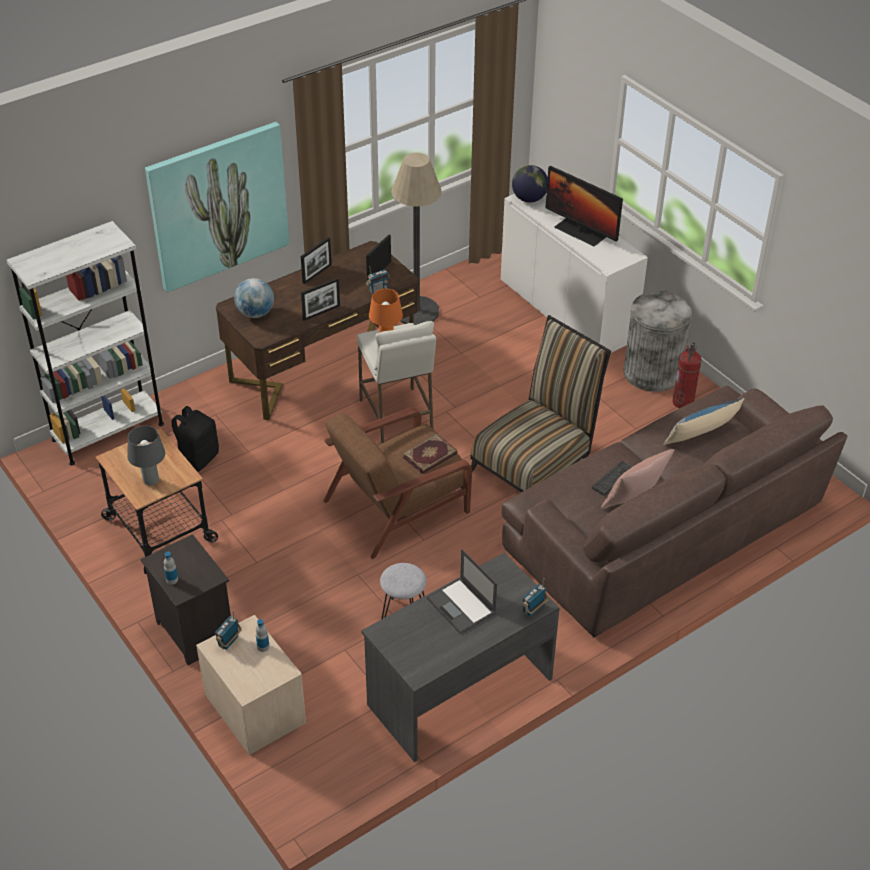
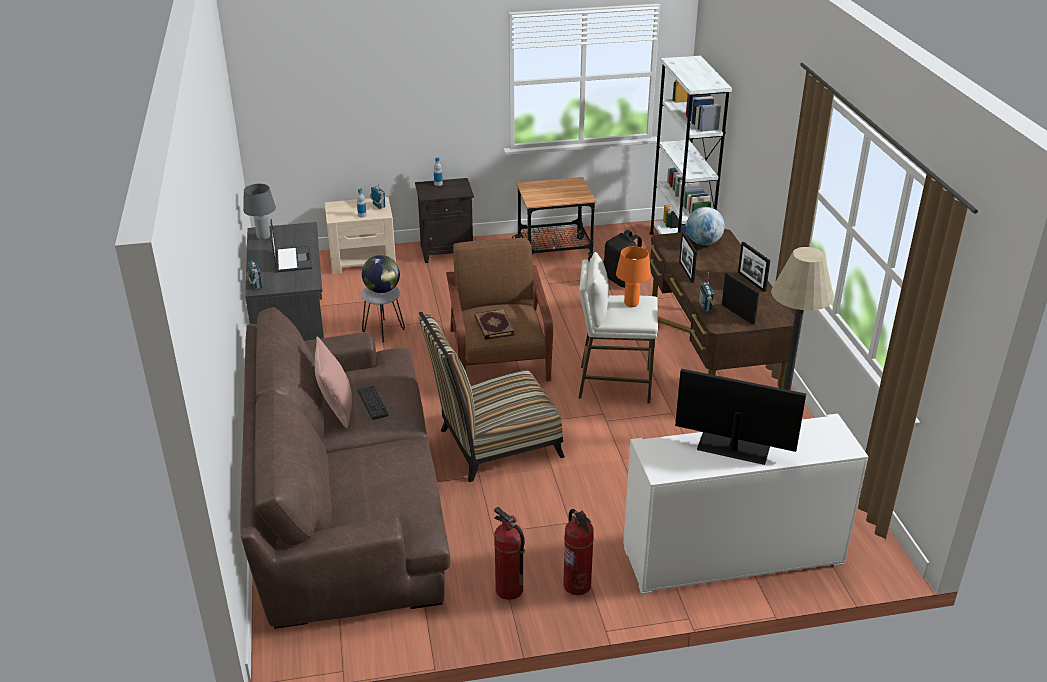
camera: 115 degrees right, 10 degrees down
(151, 481) = (539, 190): grey table lamp -> grey table lamp (263, 237)
(218, 205) = (769, 153): picture -> none
(462, 606) = (292, 259): laptop -> laptop turned 90 degrees clockwise
(529, 199) = (827, 430): globe -> globe (382, 290)
(535, 463) = (493, 445): chair -> chair turned 90 degrees clockwise
(580, 232) = (733, 448): monitor -> monitor turned 45 degrees clockwise
(652, 372) = (577, 585): grey trash can -> fire extinguisher
(701, 435) = (378, 482): pillow -> none

